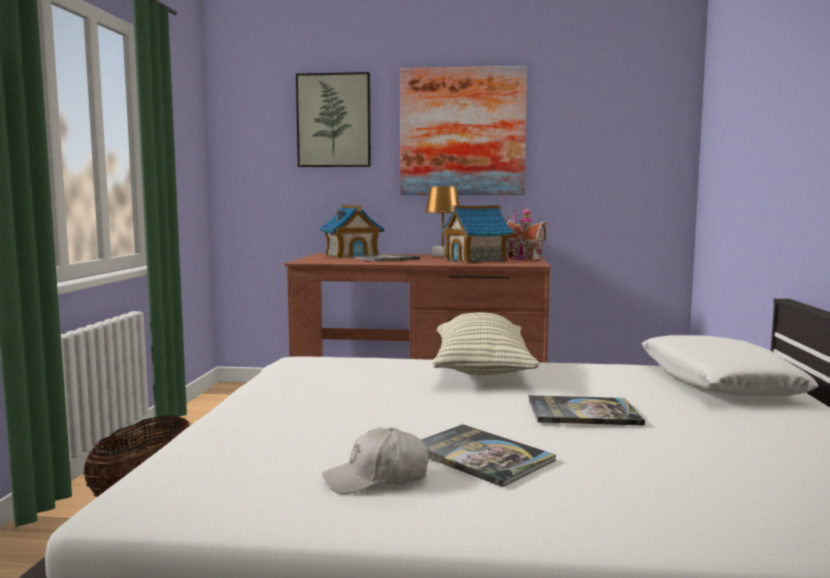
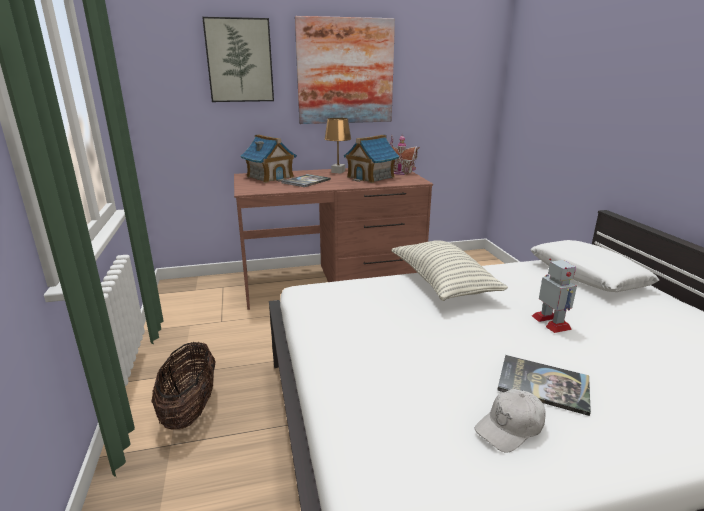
camera: 20 degrees left, 15 degrees up
(583, 412) = (551, 323): book -> toy robot

